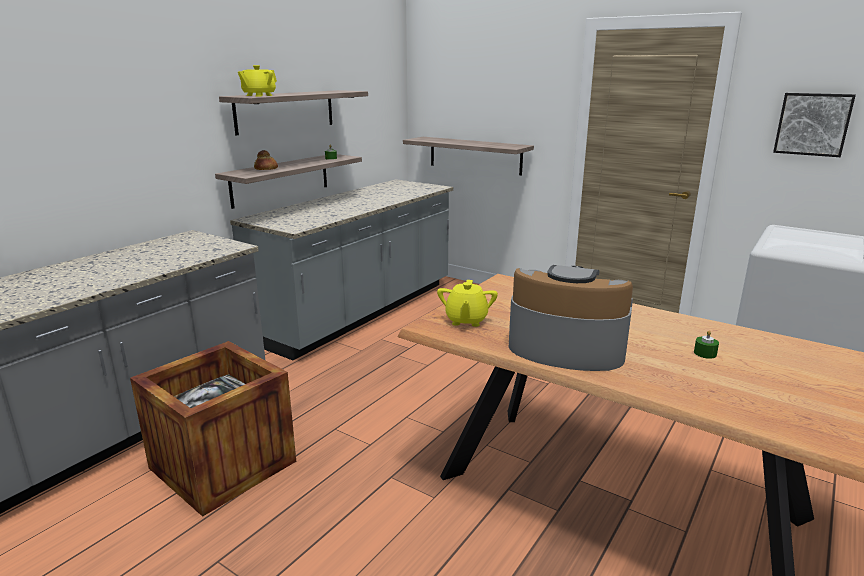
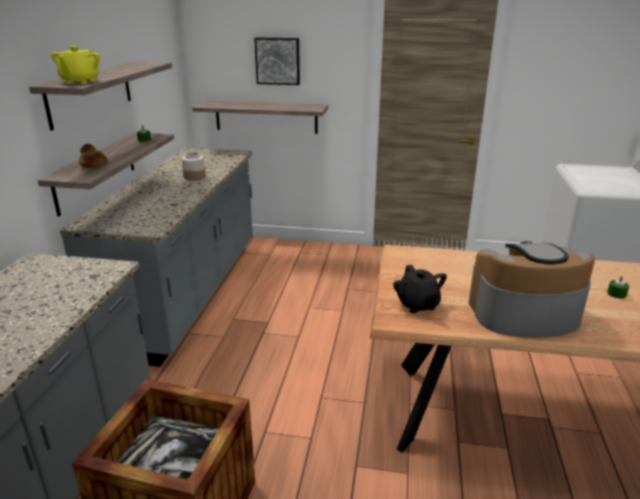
camera: 25 degrees left, 5 degrees up
(376, 199) = (194, 177): none -> jar
(466, 320) = (417, 305): yellow teapot -> black teapot
(813, 124) = (568, 77): picture -> picture (278, 61)

